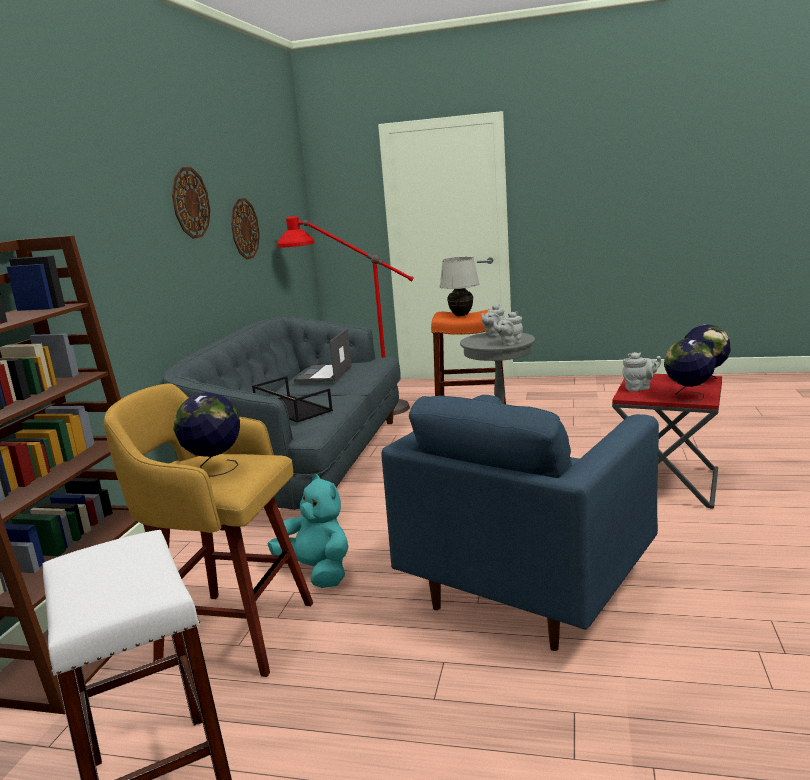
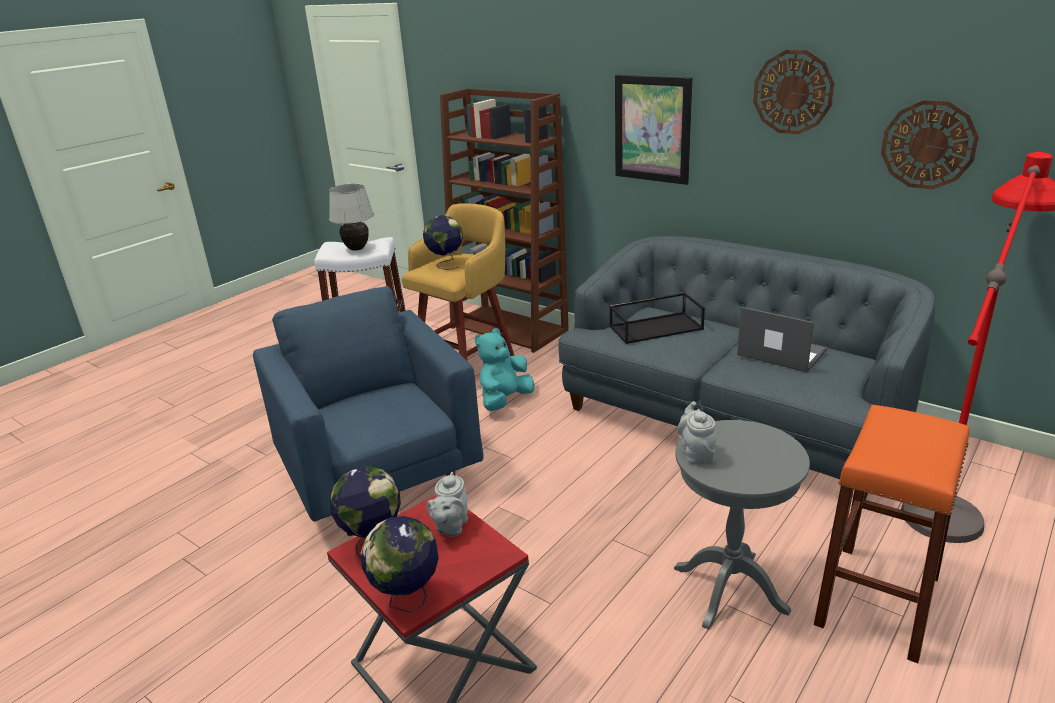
camera: 115 degrees right, 10 degrees up
(117, 262) = (652, 129): none -> picture
(317, 571) = (505, 400): turquoise plush toy -> turquoise plush toy turned 150 degrees clockwise
(461, 315) = (899, 437): white table lamp -> white table lamp (356, 249)
(494, 335) = (778, 460): grey teapot -> none

